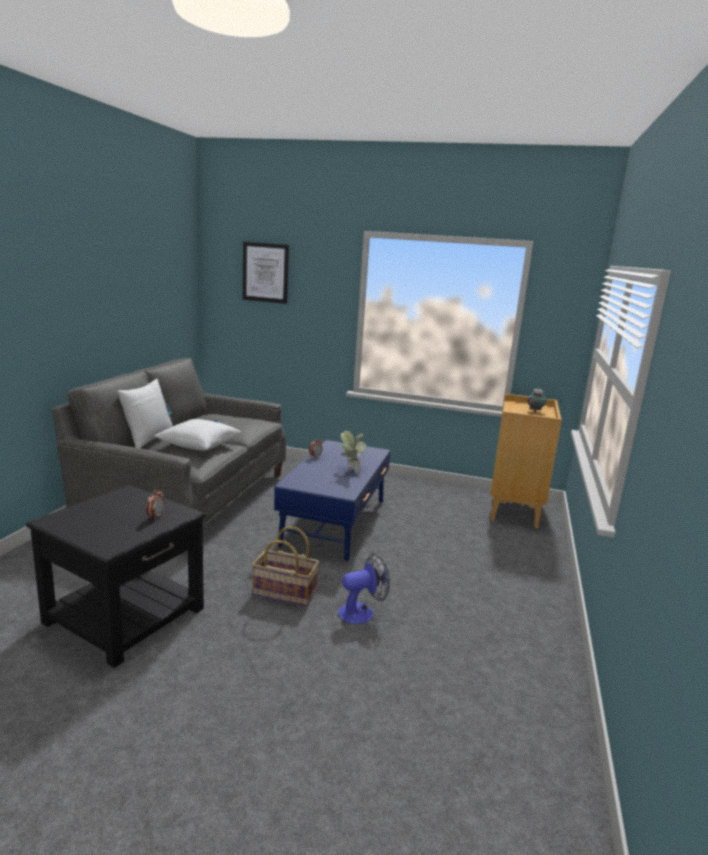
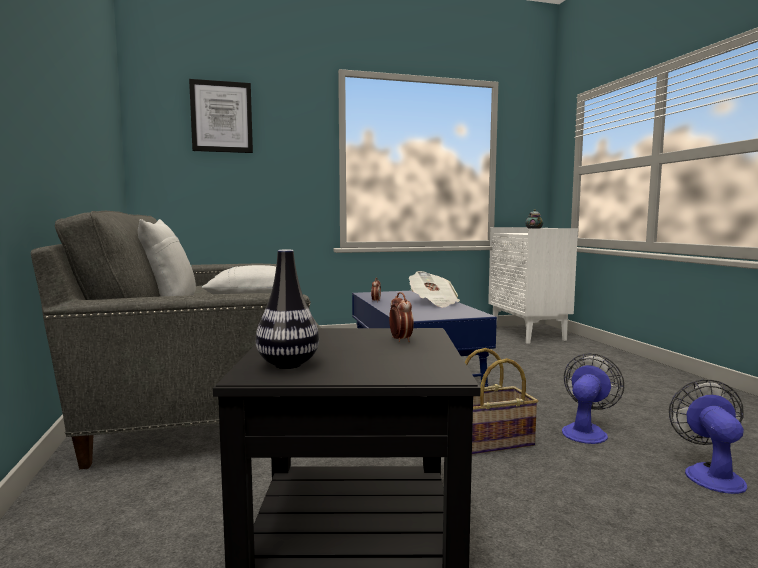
camera: 30 degrees left, 10 degrees down
(72, 518) = (288, 365): none -> vase
(350, 470) = (433, 303): potted plant -> newspaper
(376, 673) = (710, 474): none -> fan
(514, 510) = (527, 334): brown cabinet -> white cabinet

